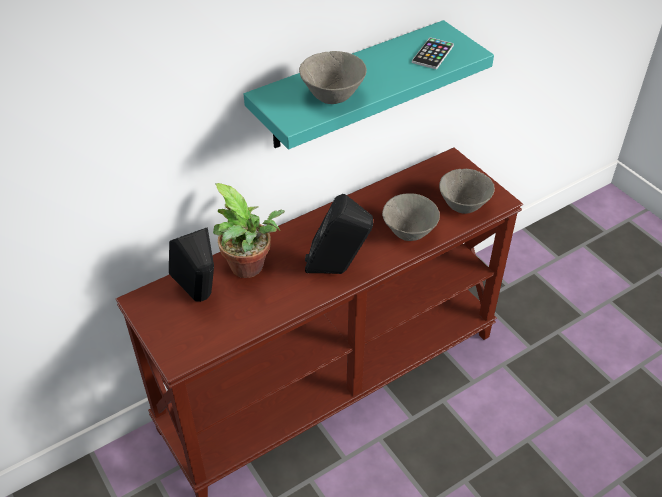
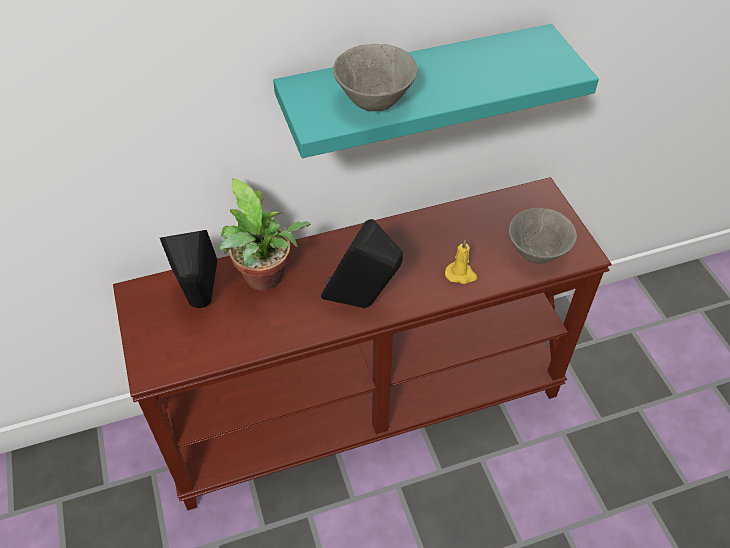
camera: 15 degrees right, 5 degrees up
(409, 234) = (461, 274): grey bowl -> yellow candle
(432, 54) = (520, 66): phone -> none

